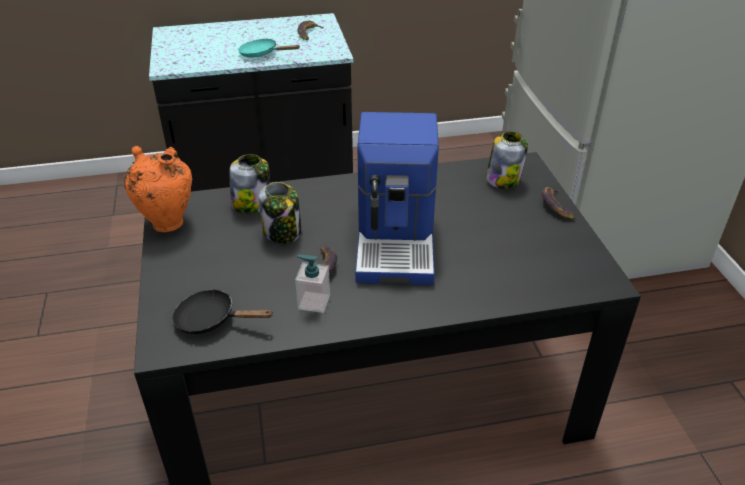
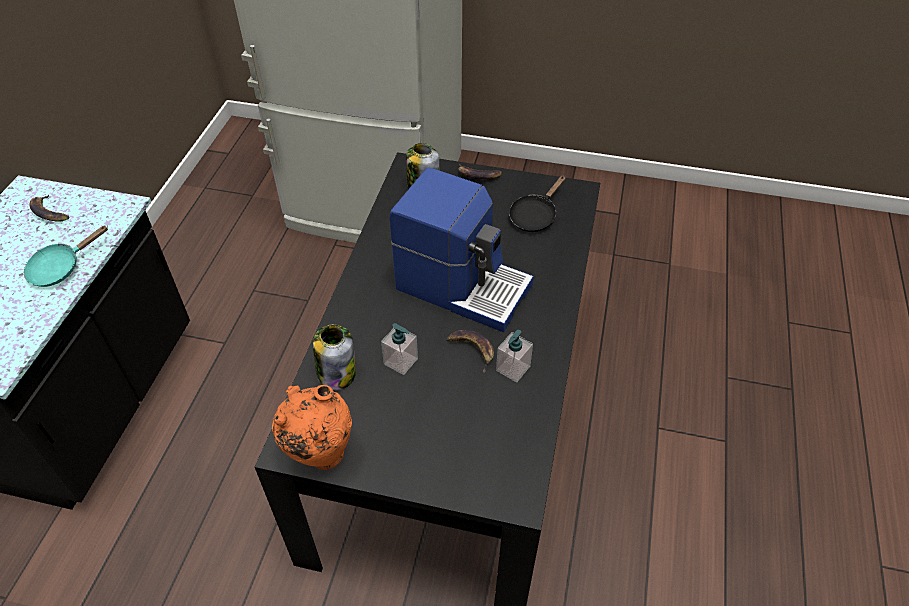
camera: 65 degrees left, 10 degrees up
(211, 320) = (499, 451): black frying pan -> black frying pan (535, 216)
(283, 232) = (401, 361): jar -> soap dispenser

